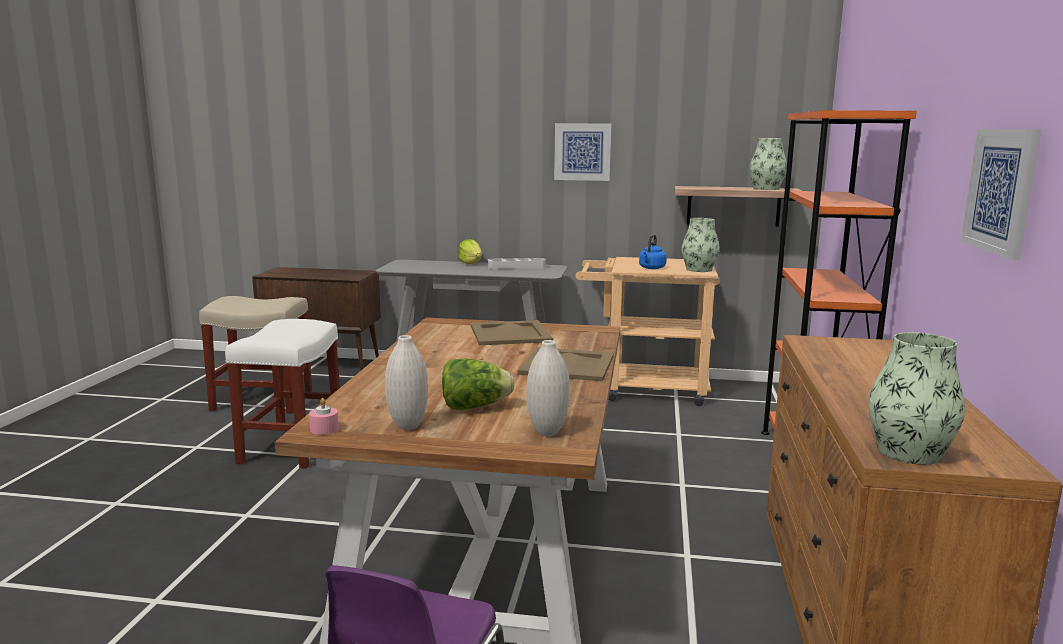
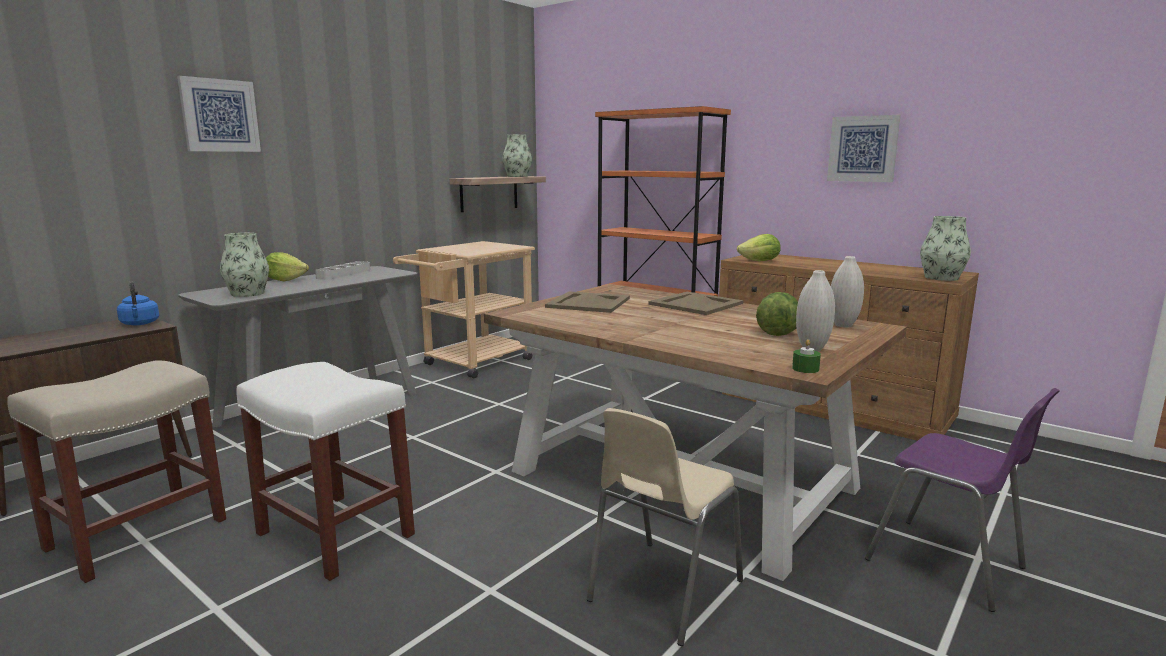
camera: 60 degrees left, 0 degrees up
(272, 583) = (661, 592): none -> beige chair
(324, 429) = (805, 369): pink candle -> green candle
(582, 152) = (374, 147): picture -> picture (219, 115)
(651, 268) = (482, 250): blue kettle -> blue kettle (140, 324)
(699, 269) = (510, 246): vase -> vase (247, 293)
(814, 349) = (760, 261): none -> lettuce

